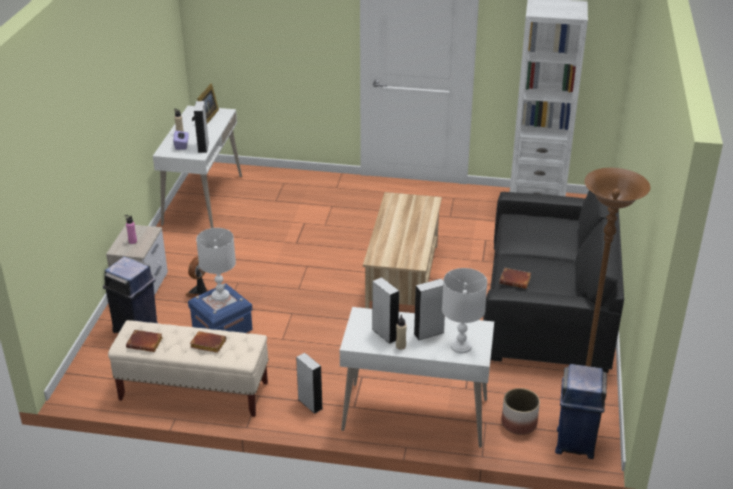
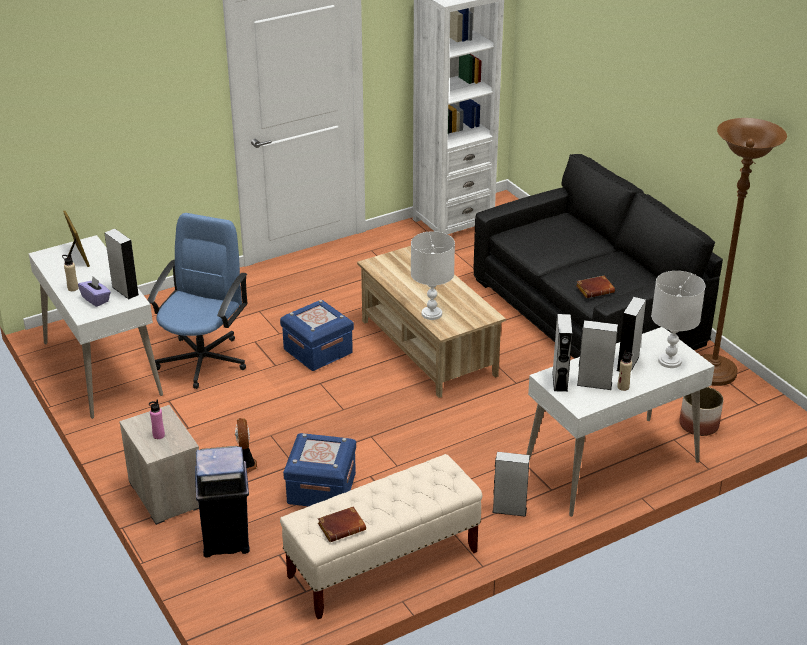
camera: 40 degrees left, 0 degrees up
(207, 345) = (407, 493): brown book -> none
(220, 295) = (315, 447): white table lamp -> white table lamp (431, 313)
(261, 220) = (203, 360): none -> blue office chair
(332, 246) = (318, 351): none -> blue storage box
(365, 320) = (559, 381): none -> grey speaker
(575, 442) = (758, 416): blue trash can -> none

